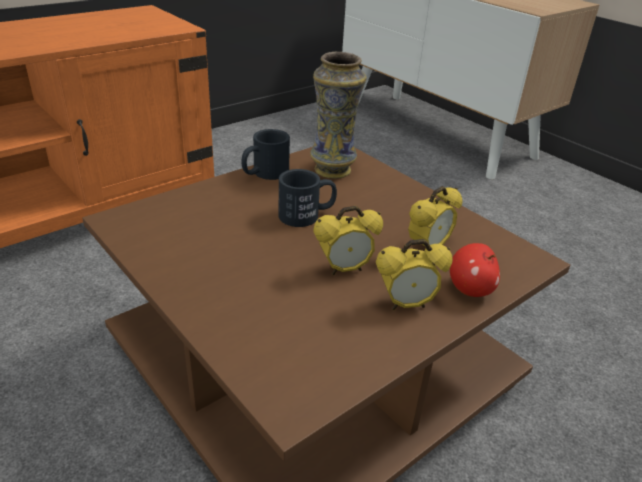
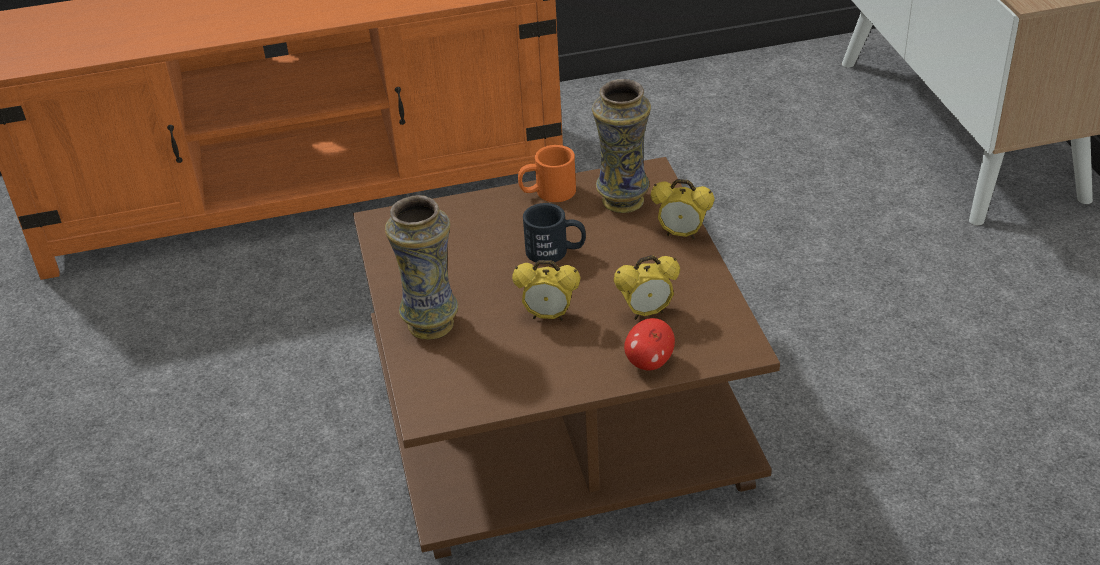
camera: 30 degrees right, 5 degrees up
(230, 303) = (431, 323): none -> vase
(264, 173) = (547, 192): black mug -> orange mug
(406, 305) = (577, 361): alarm clock -> alarm clock (681, 234)

